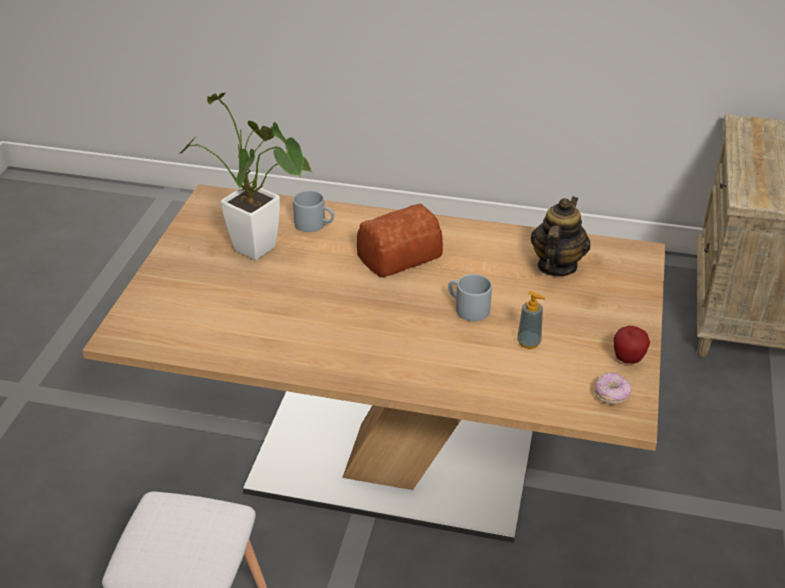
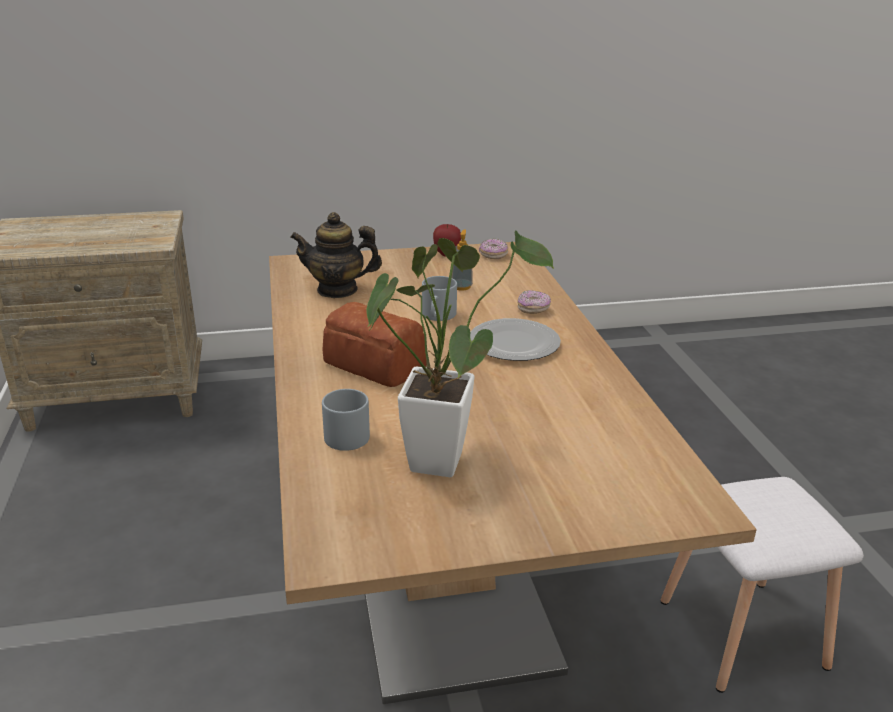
camera: 115 degrees left, 10 degrees down
(388, 334) = (512, 343): none -> plate
(449, 372) = (533, 309): none -> donut

